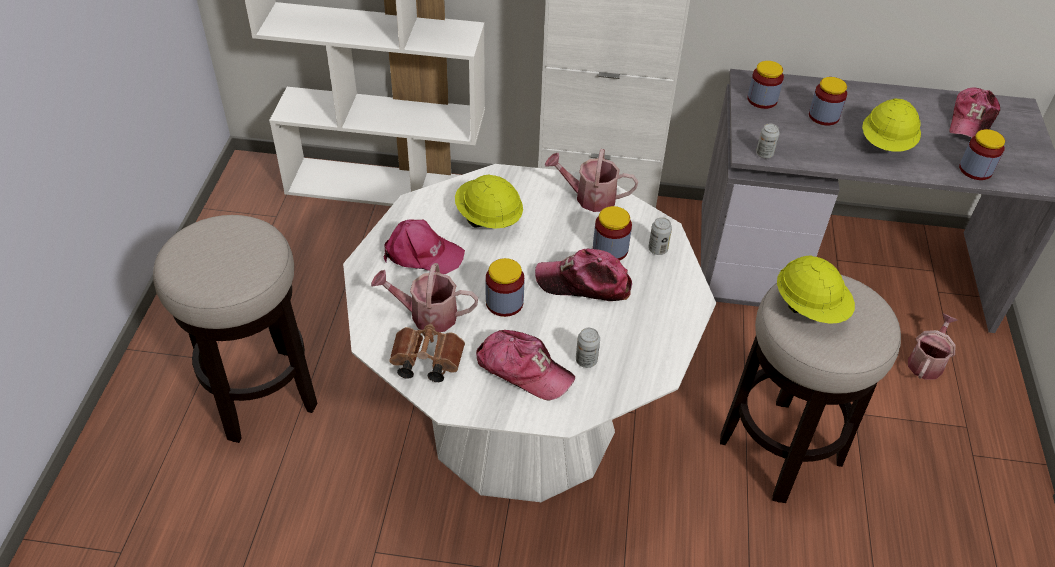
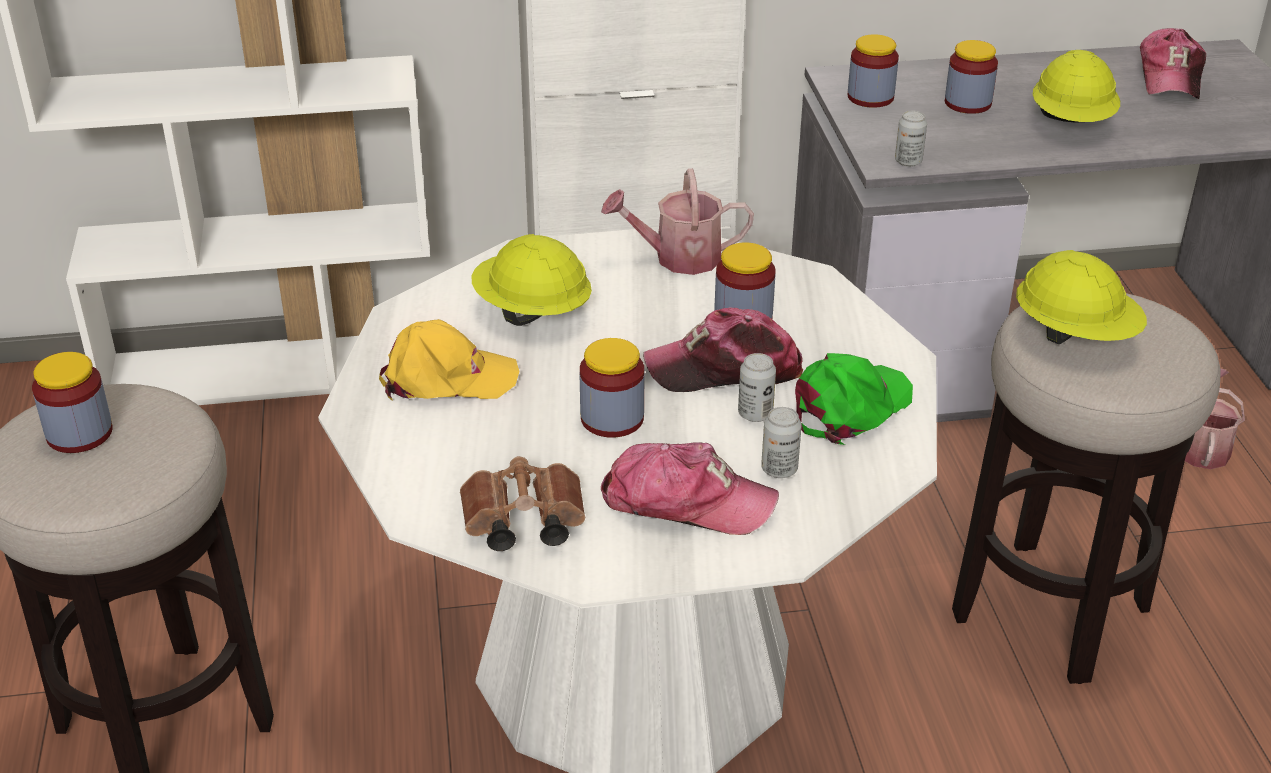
camera: 15 degrees left, 10 degrees down
(422, 254) = (447, 379): pink cap -> yellow cap
(427, 315) = (494, 460): watering can -> none
(647, 327) = (850, 407): none -> green cap
(657, 249) = (815, 305): can -> can (755, 414)
(975, 170) = (1207, 132): jar -> jar (79, 433)

